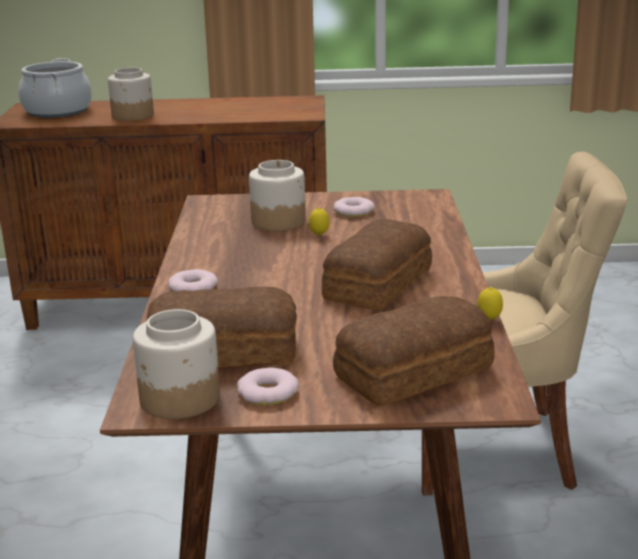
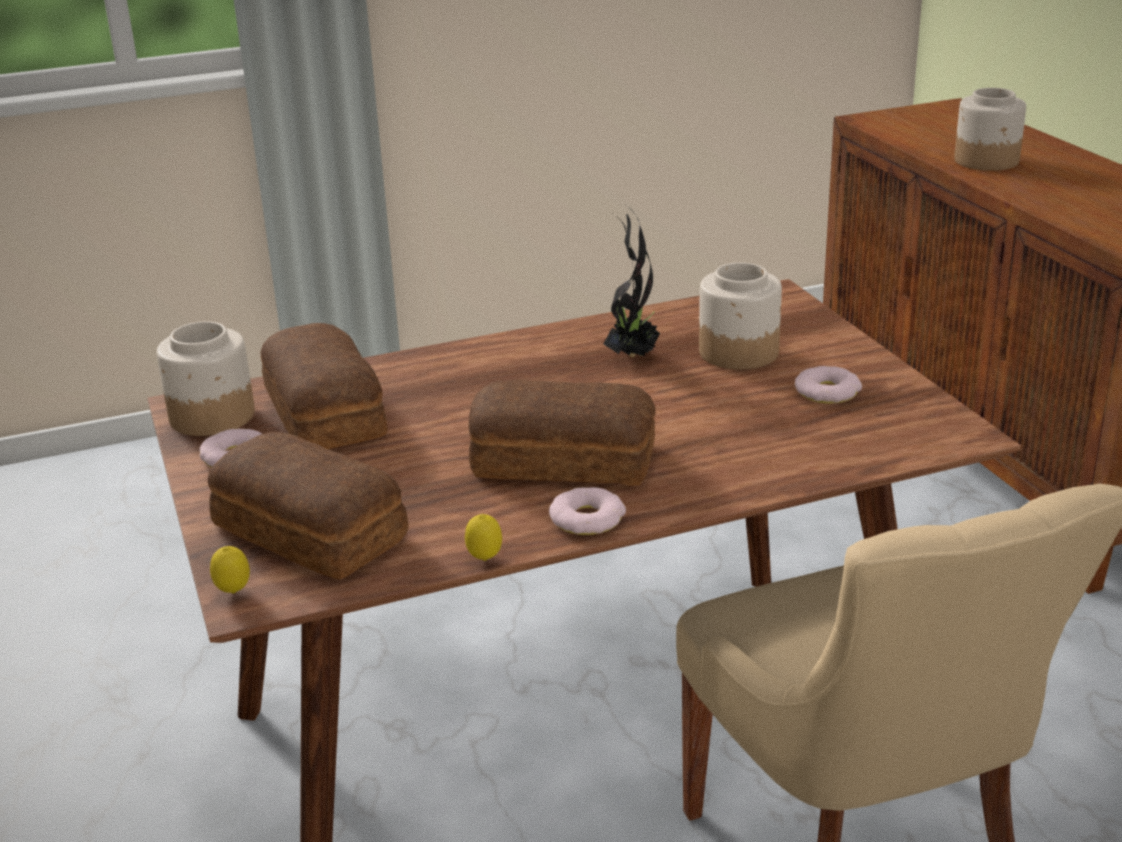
camera: 70 degrees right, 5 degrees up
(57, 111) = (950, 123): cooking pot -> none
(193, 288) = (484, 356): donut -> donut (587, 519)
(248, 247) = (633, 355): none -> potted plant
(319, 235) = (709, 388): lemon -> lemon (233, 592)

